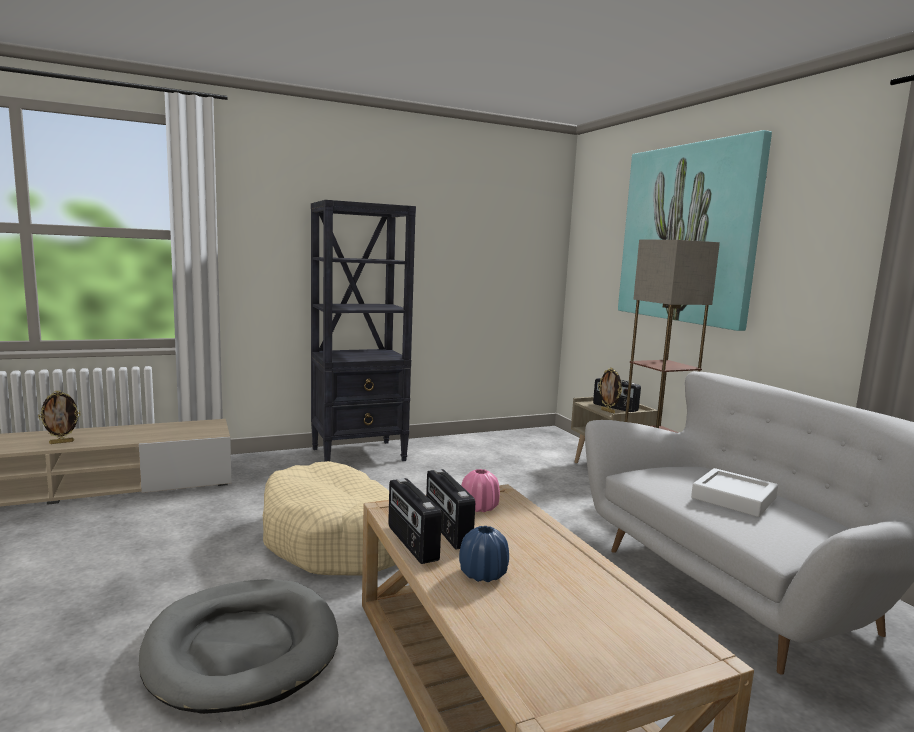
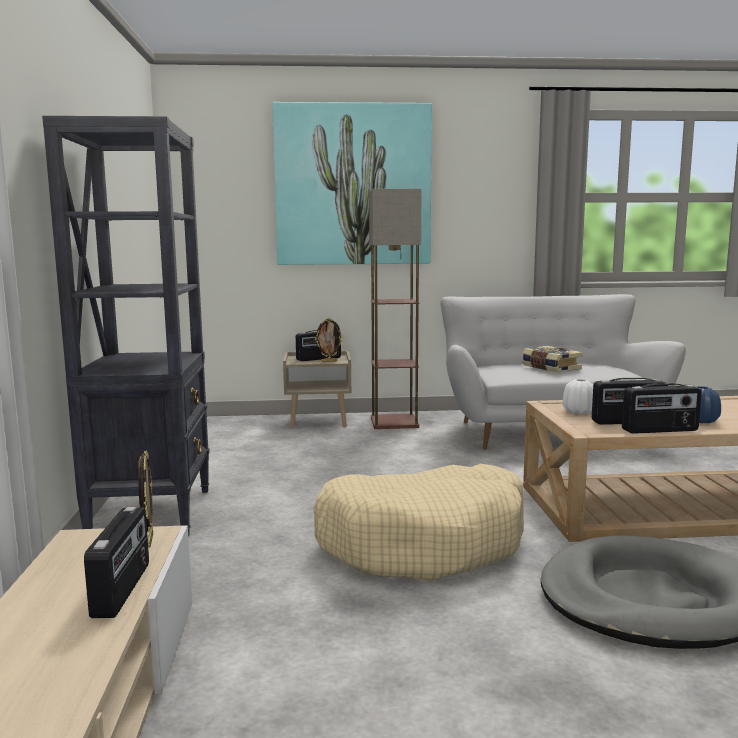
camera: 70 degrees left, 0 degrees up
(62, 442) = (45, 694): picture frame -> picture frame (149, 540)
(149, 438) = (123, 590): none -> radio
(479, 507) = (579, 412): pink vase -> white vase
(733, 498) = (550, 368): white tray -> book

